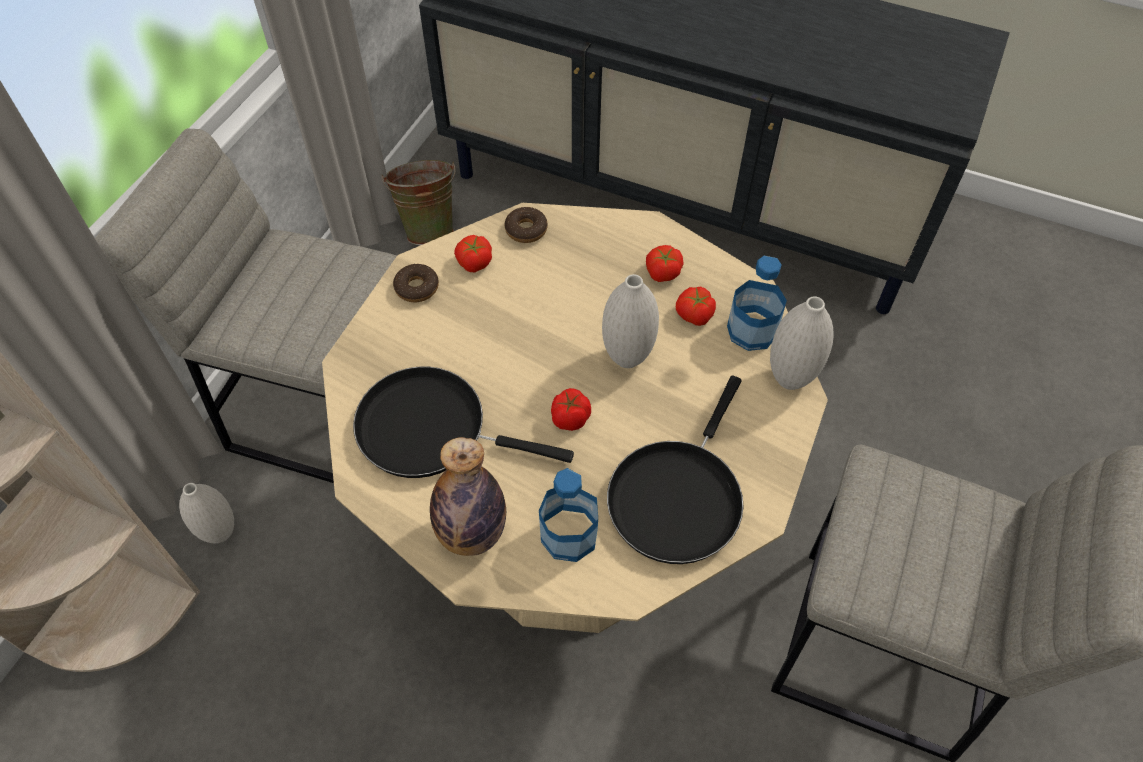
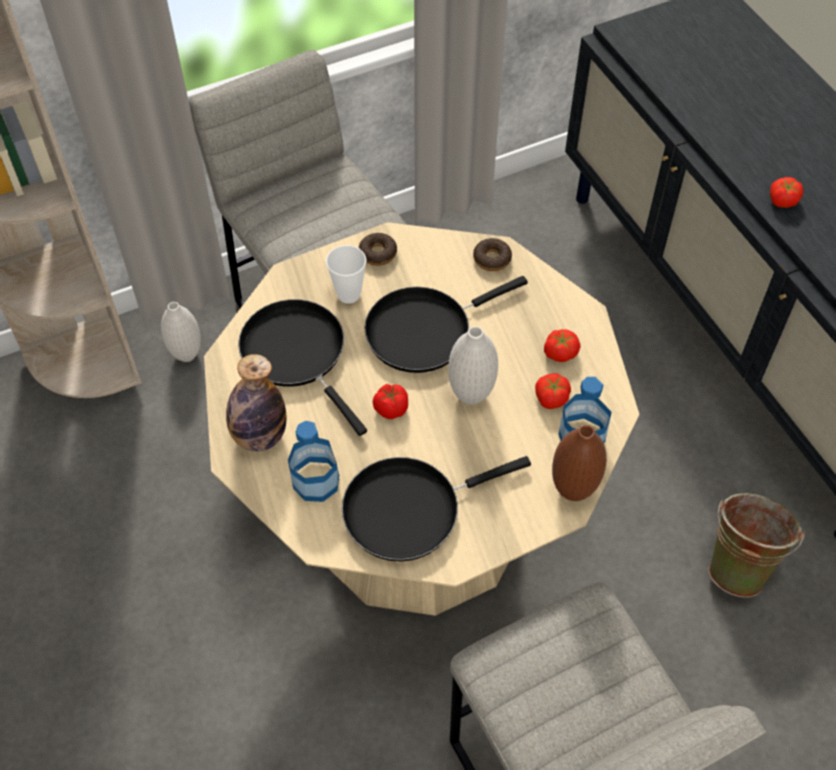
camera: 40 degrees right, 0 degrees up
(426, 342) = (348, 294): none -> cup
(429, 228) = (513, 225): green bucket -> green bucket (740, 564)
(474, 262) = (433, 259): tomato -> tomato (782, 200)
(530, 329) = (424, 330): none -> black frying pan
(790, 379) = (573, 490): white vase -> brown vase

